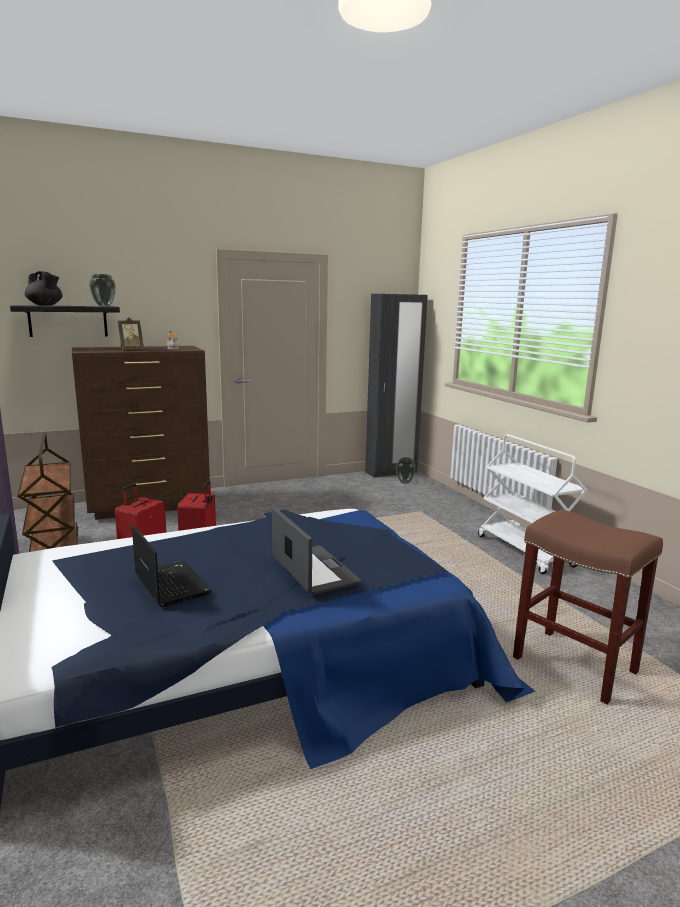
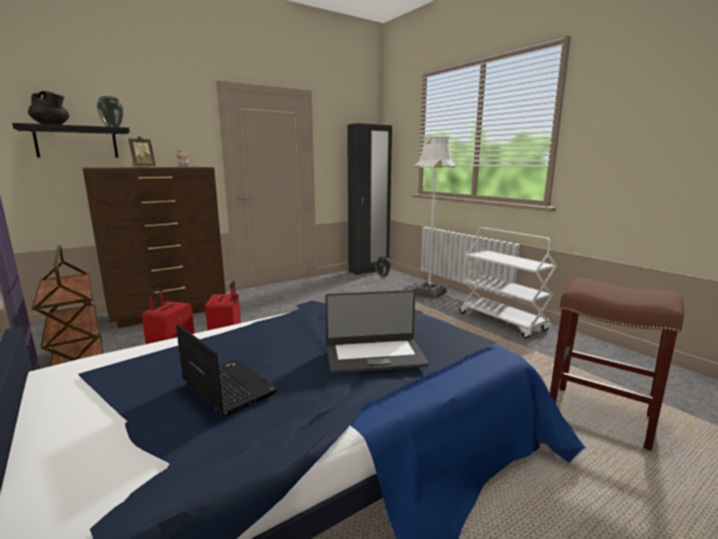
camera: 10 degrees left, 0 degrees up
(313, 570) = (374, 355): laptop -> laptop turned 120 degrees clockwise
(452, 508) = (429, 293): none -> white floor lamp

